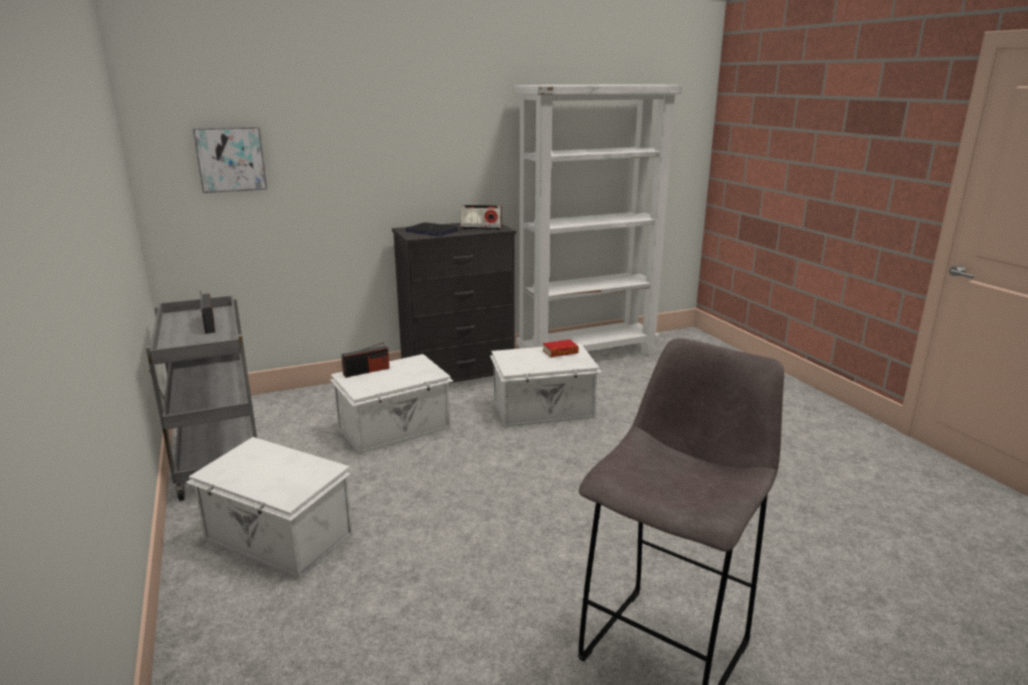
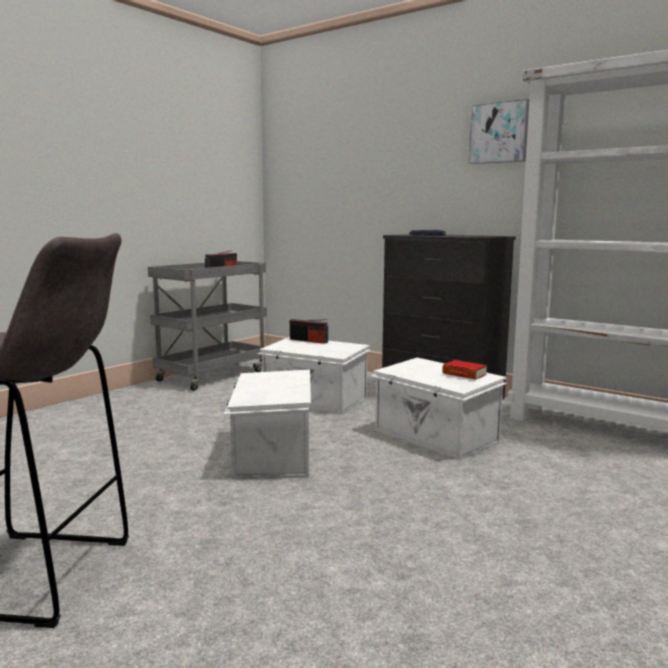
camera: 60 degrees right, 10 degrees down
(231, 159) = (313, 168): picture -> picture (499, 132)
(278, 538) = (132, 410): white storage box -> white storage box (271, 454)
(481, 229) = (469, 236): radio -> none

